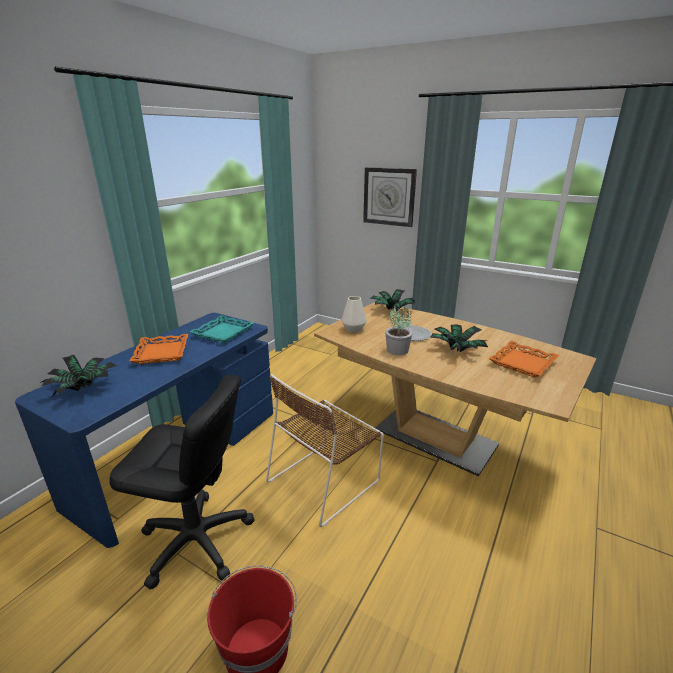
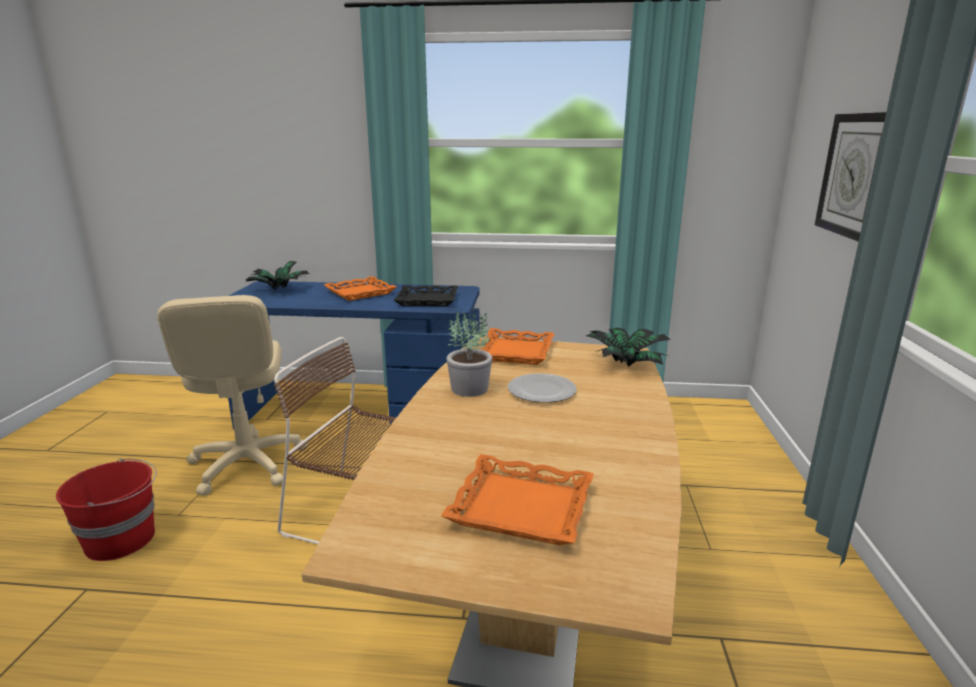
camera: 65 degrees right, 5 degrees down
(196, 541) = (246, 464): black office chair -> beige office chair
(222, 332) = (427, 300): turquoise tray -> black tray
(353, 329) = (514, 352): white vase -> orange tray
(456, 350) = (516, 433): potted plant -> none

